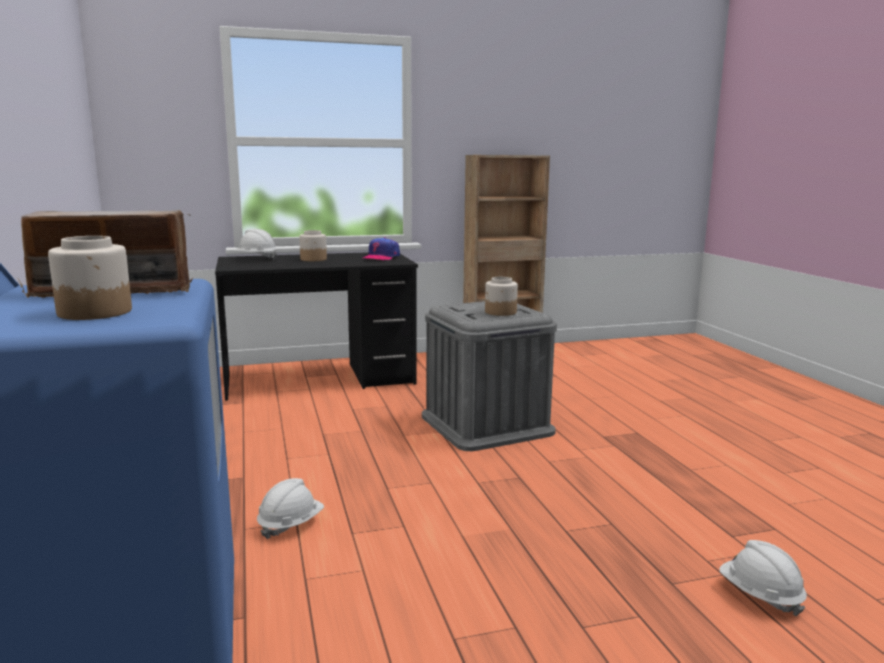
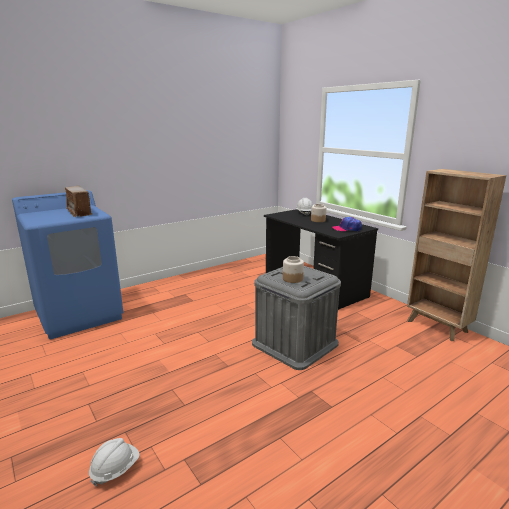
camera: 70 degrees right, 5 degrees up
(96, 312) = (47, 216): jar -> none
(290, 525) = (158, 320): white hard hat -> none

